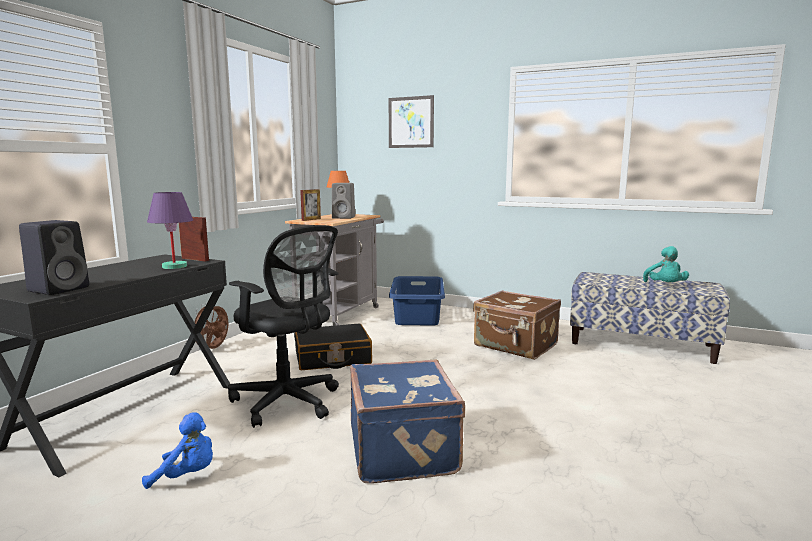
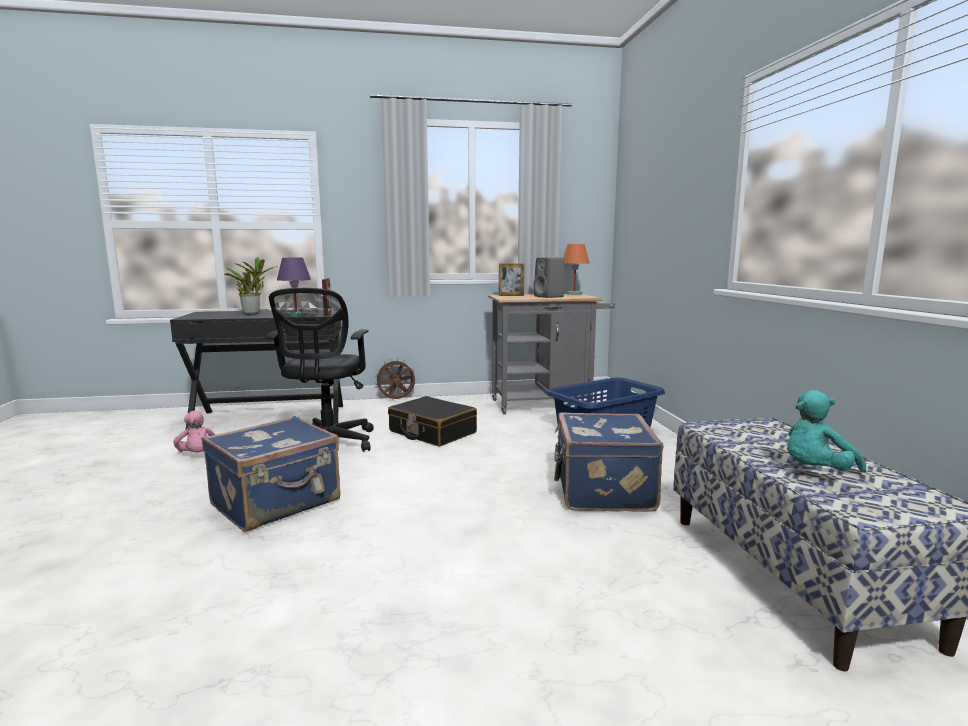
camera: 55 degrees right, 0 degrees up
(60, 289) = (208, 316): black speaker -> none
(96, 275) = (253, 313): none -> potted plant
(187, 475) = (199, 455): blue plush toy -> pink plush toy
(411, 122) = (659, 179): picture -> none
(515, 346) = (601, 491): brown suitcase -> blue suitcase

